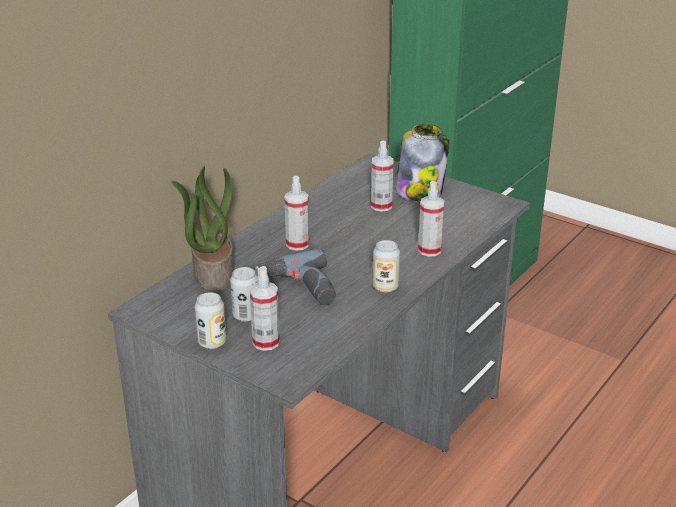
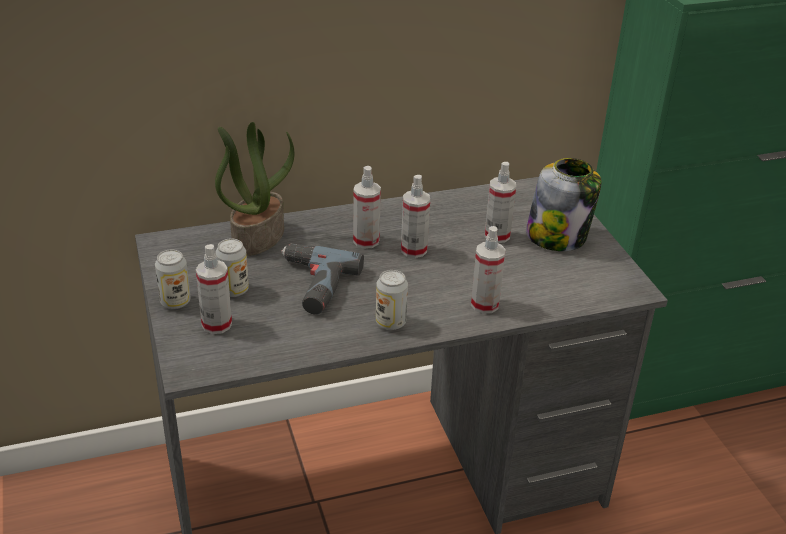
camera: 35 degrees right, 5 degrees up
(338, 236) = (413, 250): none -> spray bottle

